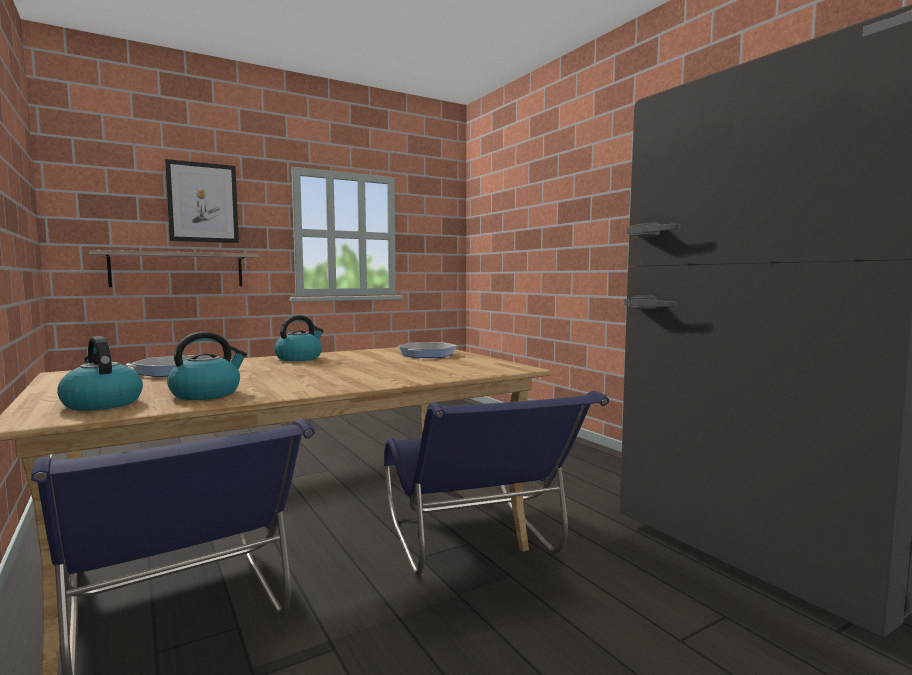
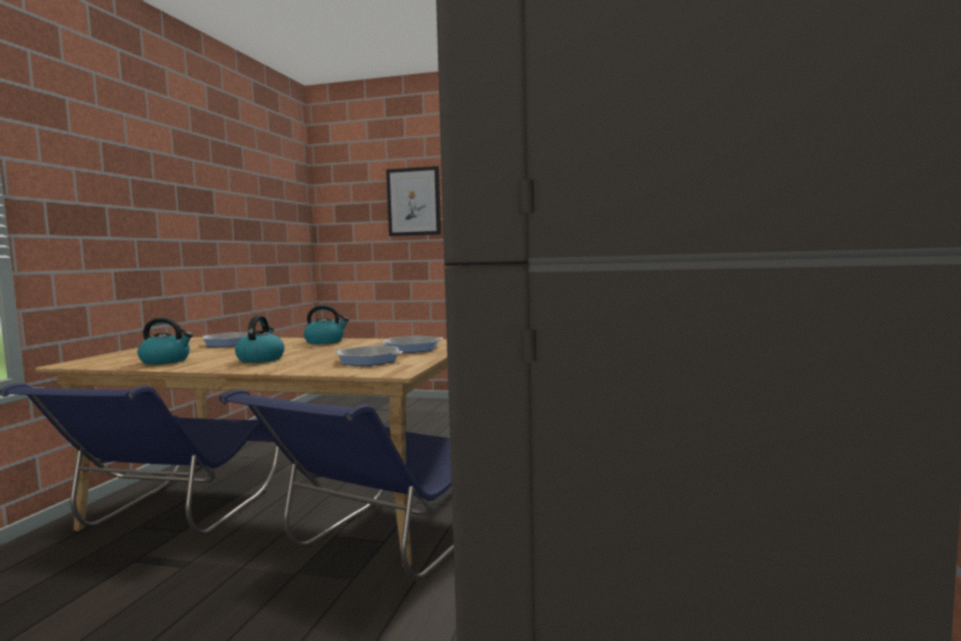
camera: 45 degrees right, 0 degrees up
(101, 403) = (118, 359): kettle -> kettle (261, 359)
(178, 269) = (396, 260): shelf -> none
(449, 365) = (368, 361): none -> frying pan

